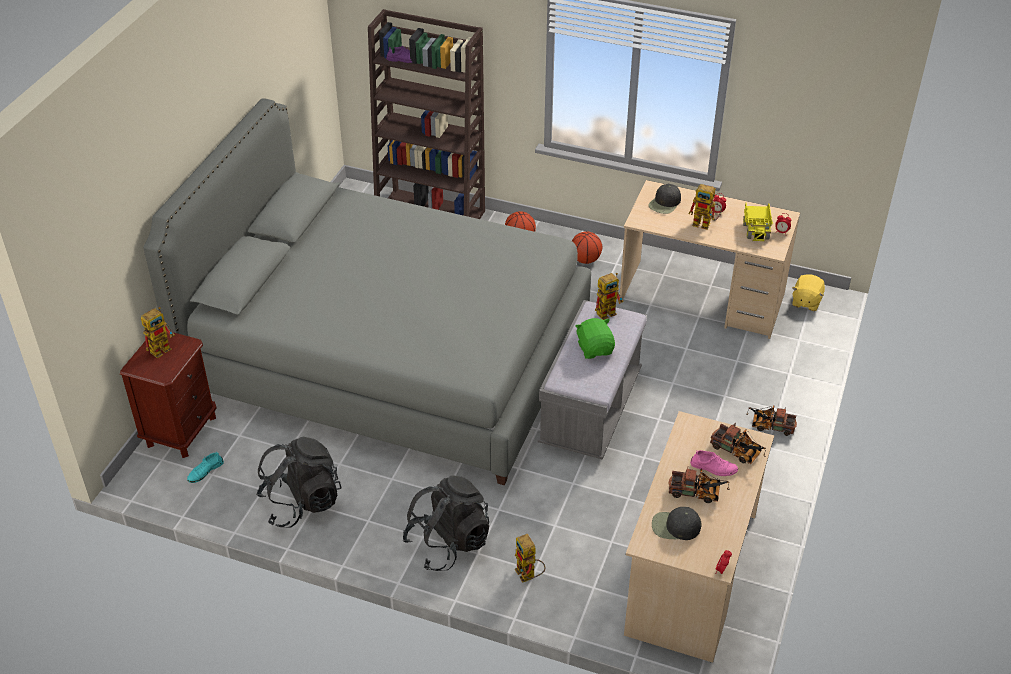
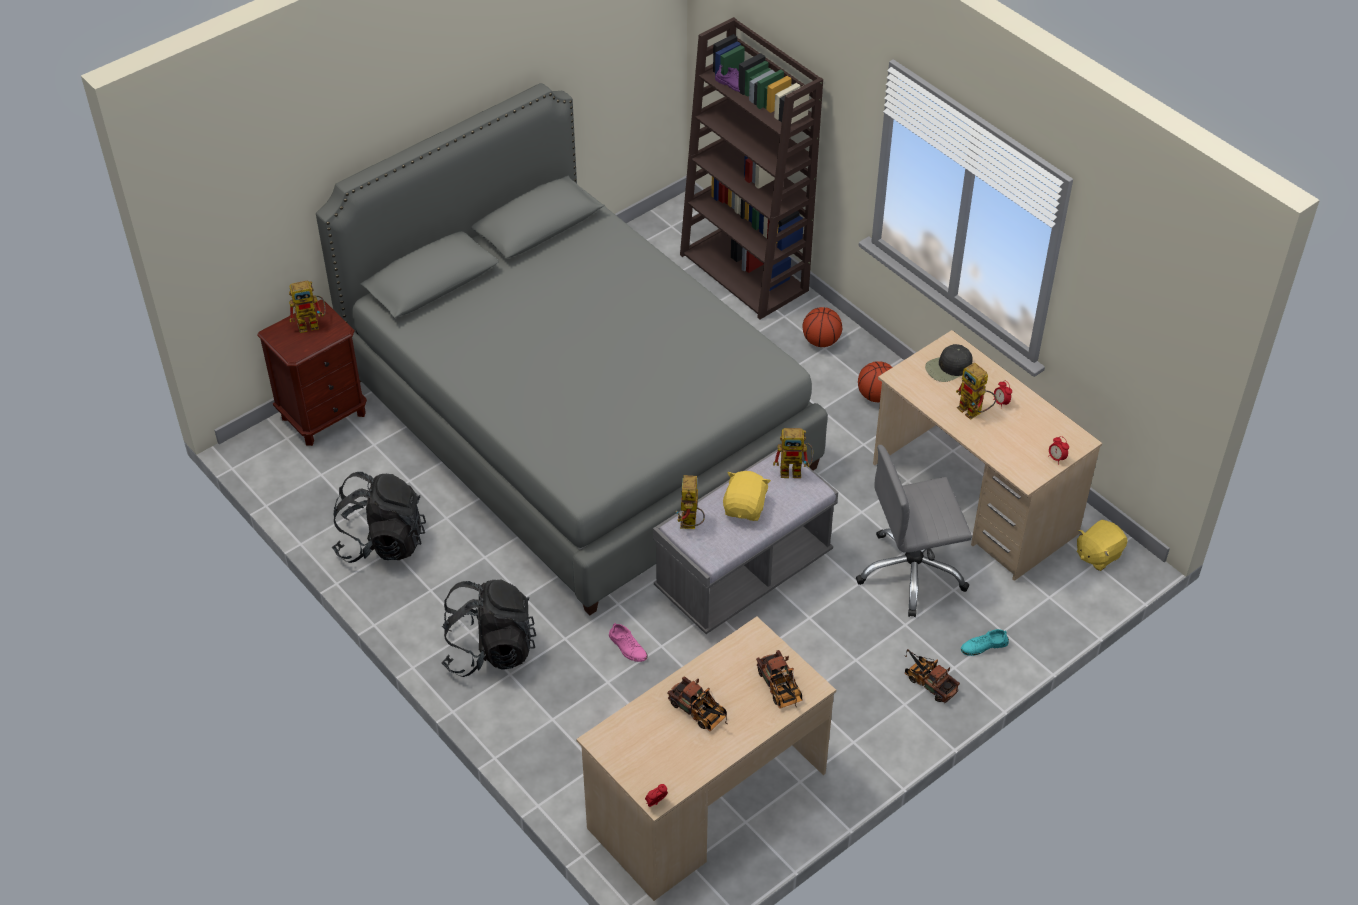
camera: 30 degrees right, 5 degrees up
(205, 471) = (317, 468): turquoise shoe -> turquoise shoe (984, 646)
(528, 576) = (541, 722): toy robot -> toy robot (690, 525)
(595, 349) = (745, 507): green plush toy -> yellow plush toy
(675, 527) = (647, 736): black cap -> none
(701, 361) = (911, 572): none -> grey office chair
(713, 467) = (740, 694): pink shoe -> pink shoe (627, 647)
(756, 230) = (1029, 443): toy truck -> none

